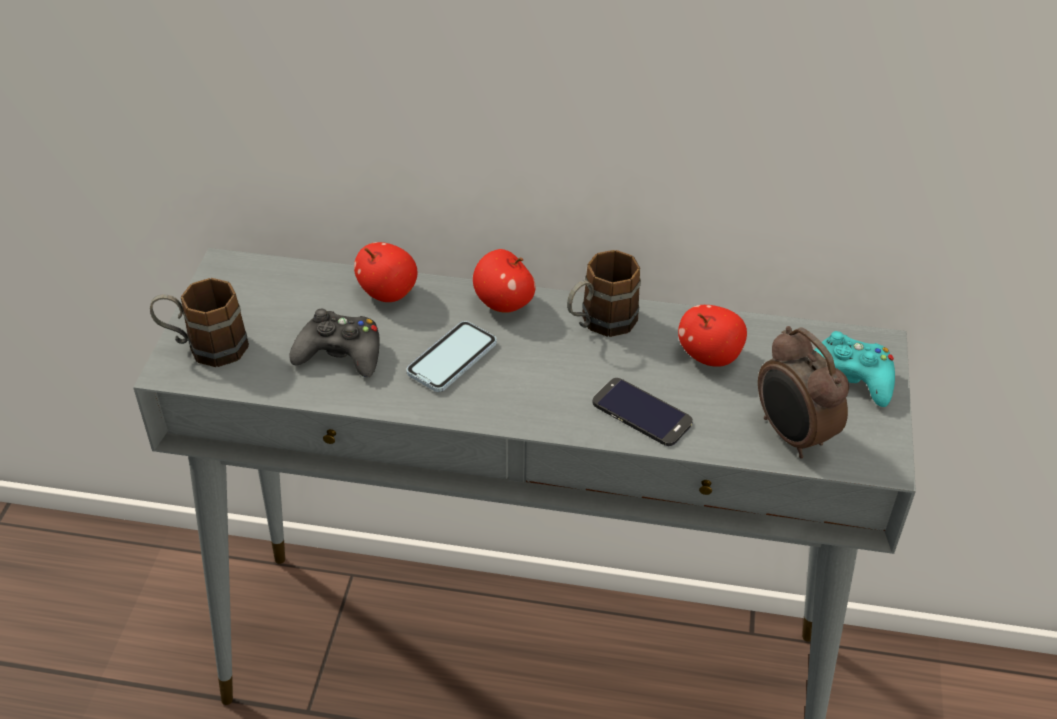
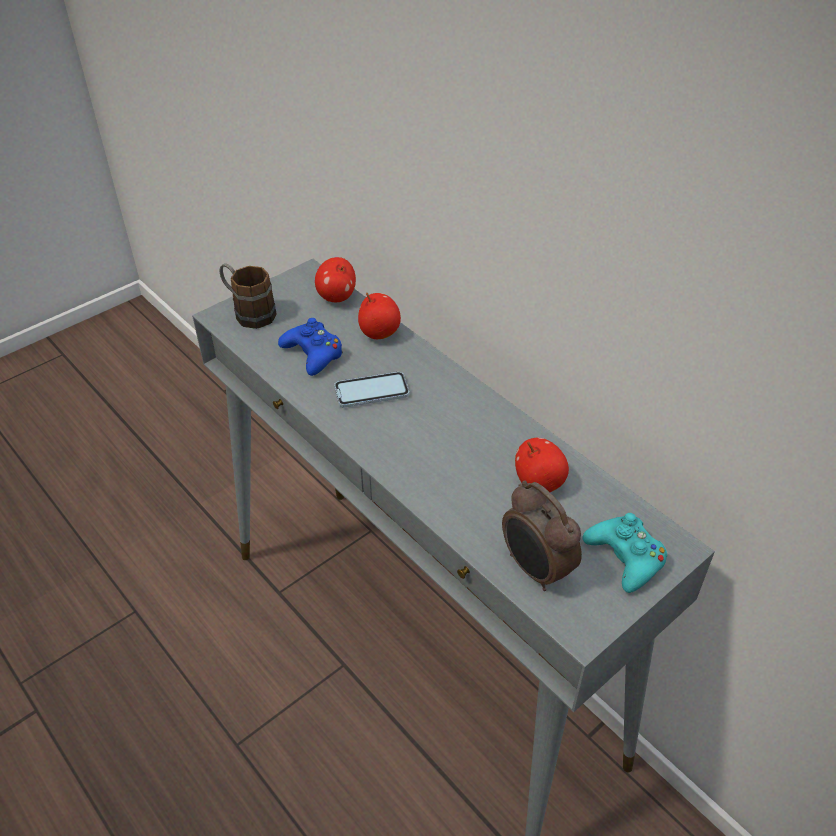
camera: 40 degrees right, 0 degrees up
(340, 353) = (313, 354): black game controller -> blue game controller
(504, 303) = (441, 375): apple -> apple (336, 297)
(599, 323) = (487, 420): brown mug -> none
(641, 412) = (449, 492): phone -> none
(791, 435) = (535, 569): alarm clock -> alarm clock turned 45 degrees counterclockwise

